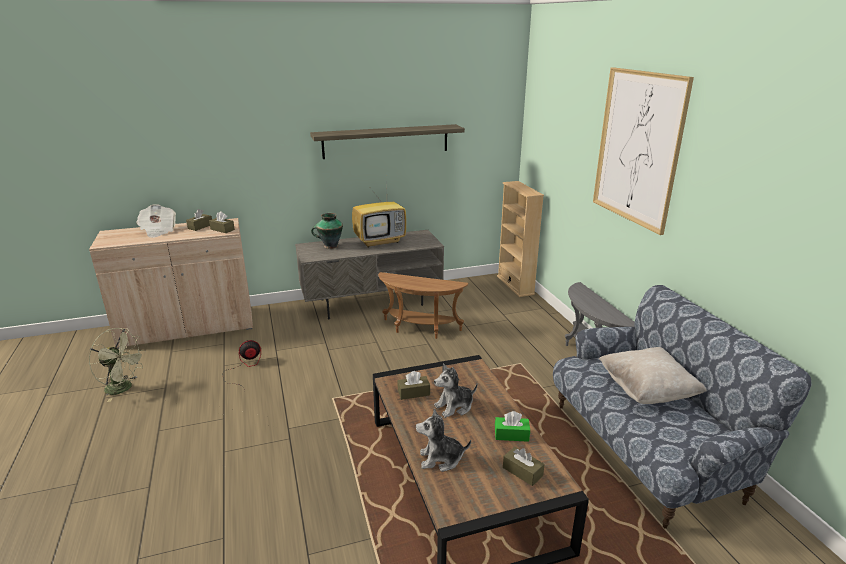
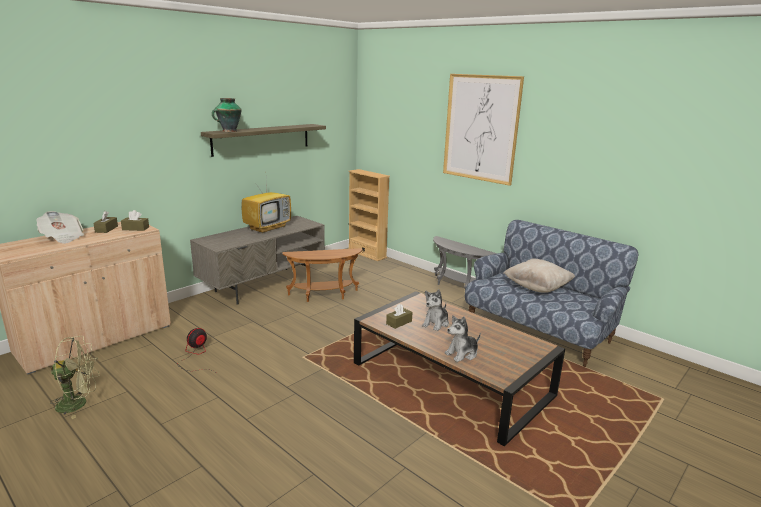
camera: 30 degrees left, 5 degrees down
(330, 246) = (226, 237): vase -> vase (229, 131)
(511, 435) = (488, 329): green tissue box -> none
(522, 471) = (517, 346): brown tissue box -> none

